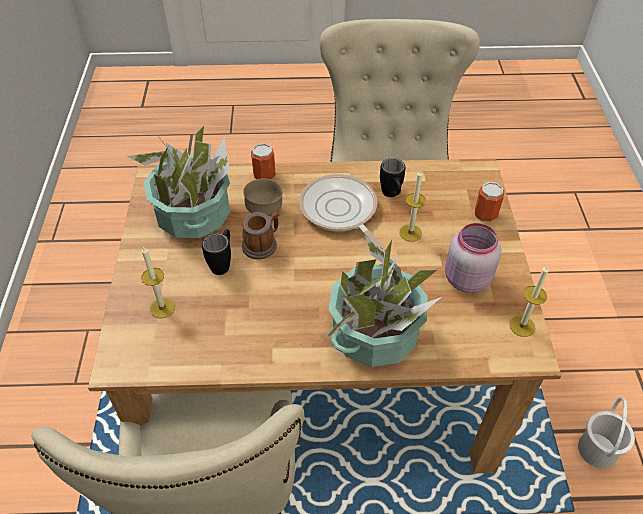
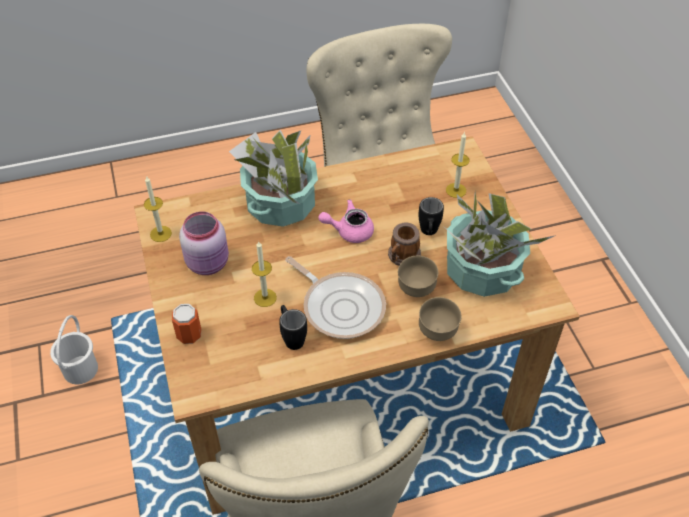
camera: 165 degrees right, 0 degrees up
(264, 175) = (437, 332): can -> brown bowl
(305, 283) = (349, 231): none -> pink teapot

